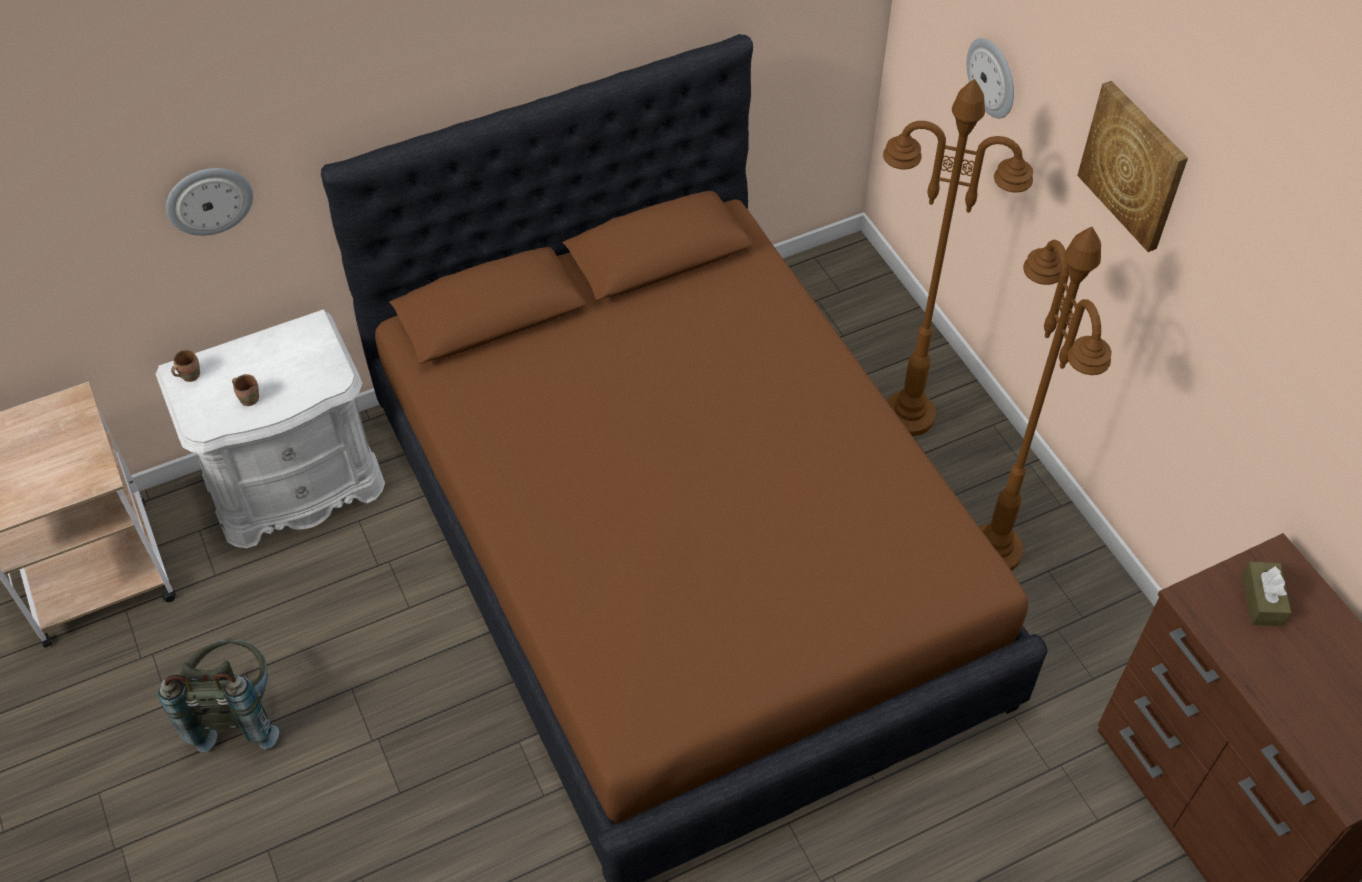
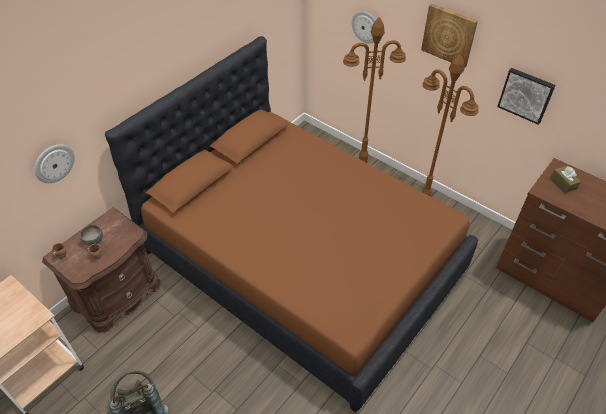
camera: 25 degrees left, 5 degrees down
(258, 365) = (93, 240): none -> grey bowl
(298, 486) = (119, 296): white nightstand -> brown nightstand
(1255, 365) = (526, 95): none -> picture

